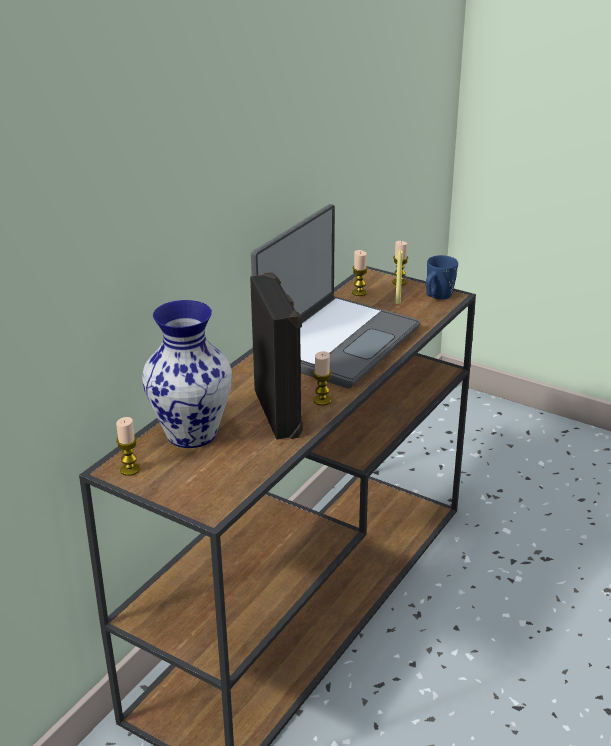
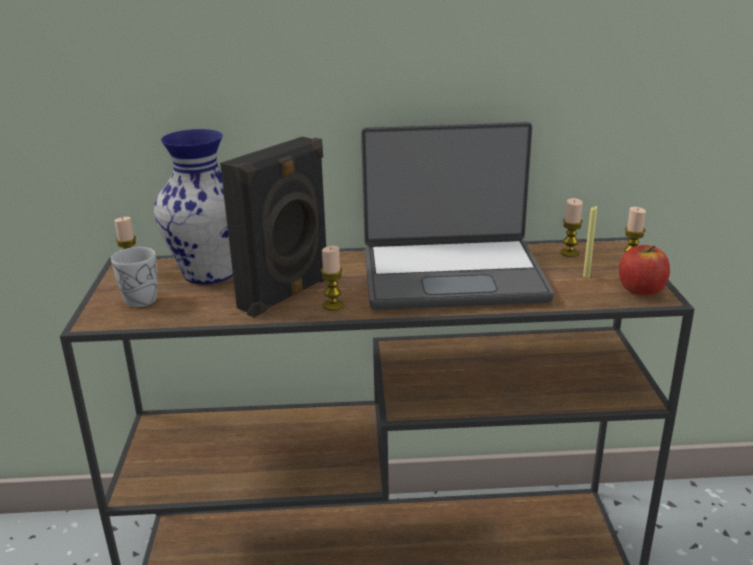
camera: 55 degrees right, 5 degrees down
(192, 480) = (137, 298): none -> white mug
(437, 296) = (641, 290): blue mug -> apple

